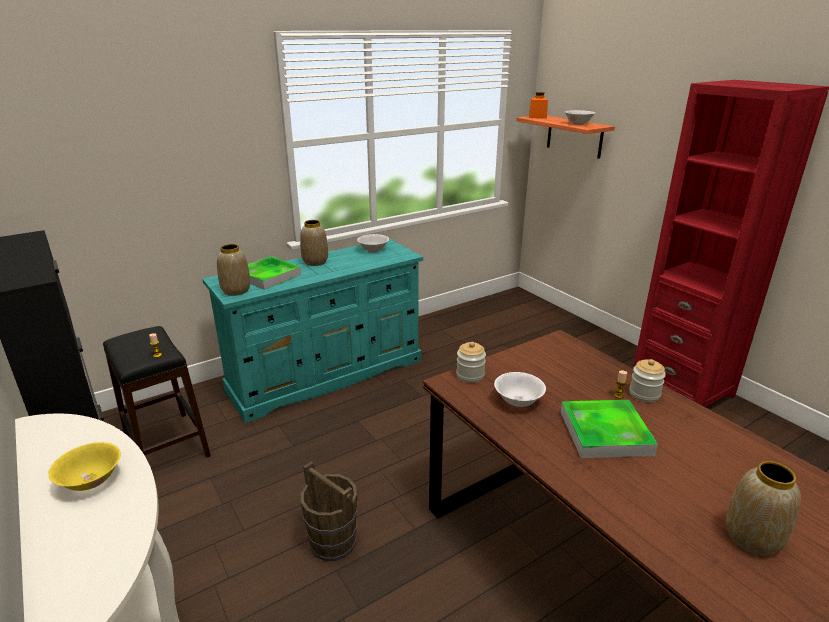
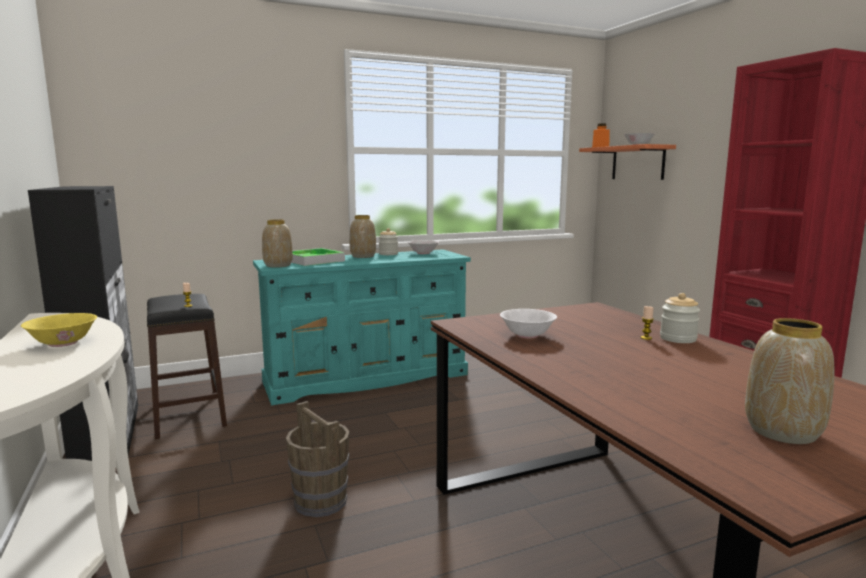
camera: 10 degrees right, 15 degrees down
(470, 375) = (483, 320): jar -> jar (388, 254)
(605, 433) = (619, 357): tray -> none

